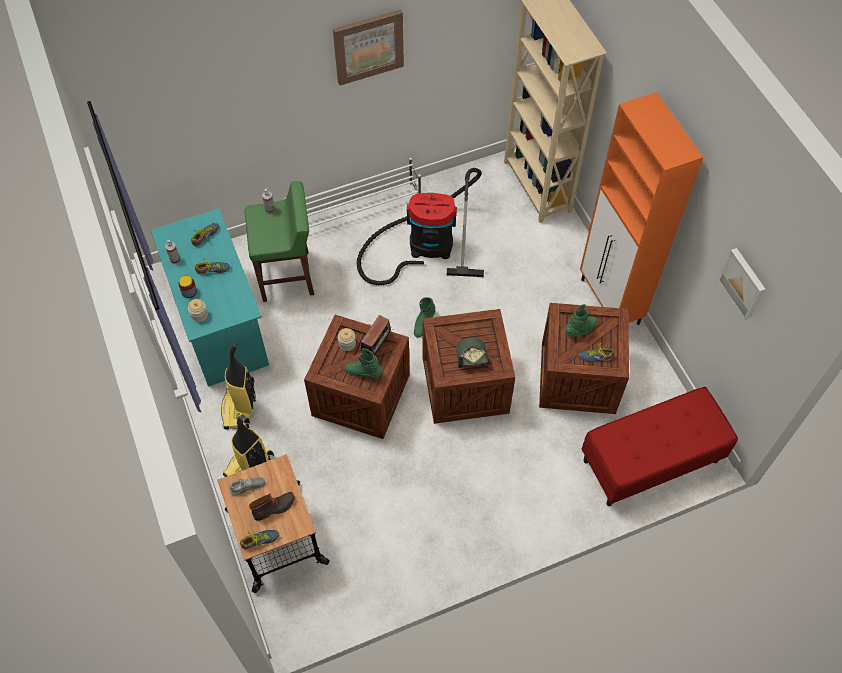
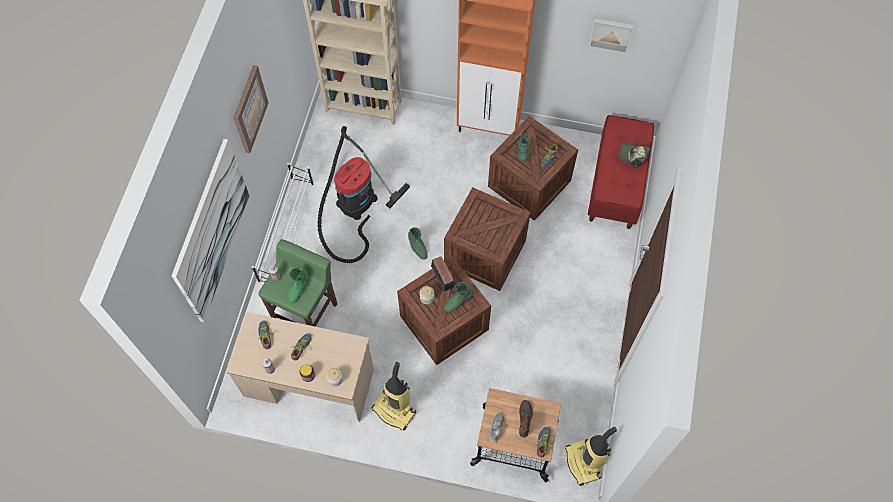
camera: 55 degrees left, 5 degrees up
(219, 322) = (309, 382): turquoise desk -> beige desk
(231, 102) = (211, 231): none -> picture
(249, 466) = (446, 430): vacuum cleaner -> vacuum cleaner (583, 463)
(271, 232) = (298, 289): none -> green boot
(472, 356) = (495, 227): cap -> cap (633, 156)

